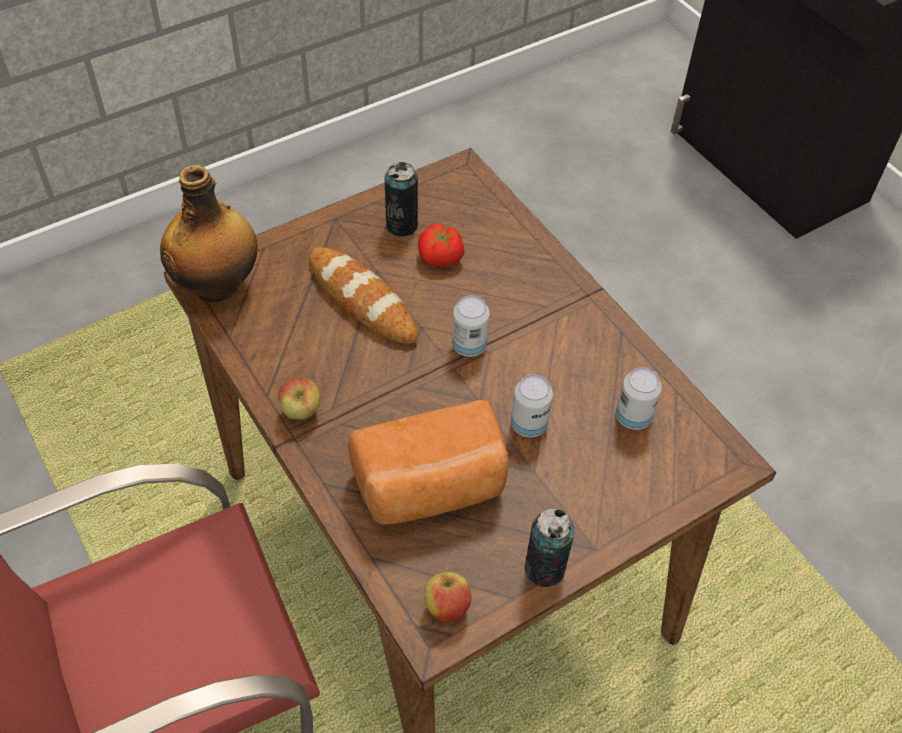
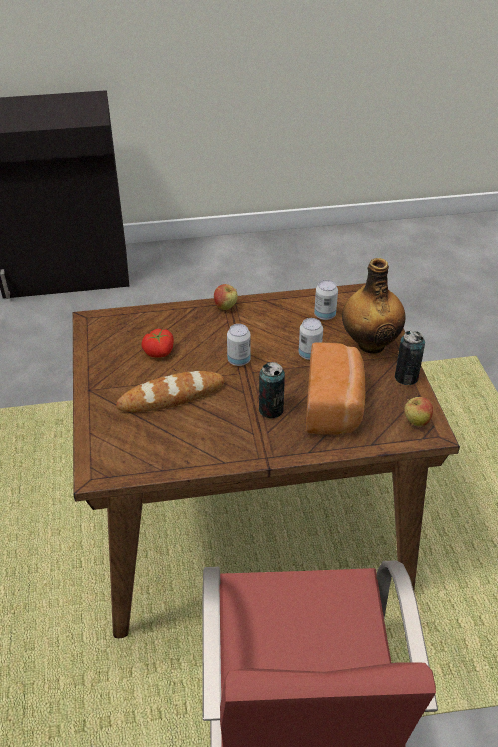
camera: 65 degrees left, 10 degrees down
(218, 285) = (109, 465): bottle -> bottle (370, 343)
(301, 412) = (248, 448): apple -> apple (225, 307)
(402, 225) = (119, 361): can -> can (271, 410)

